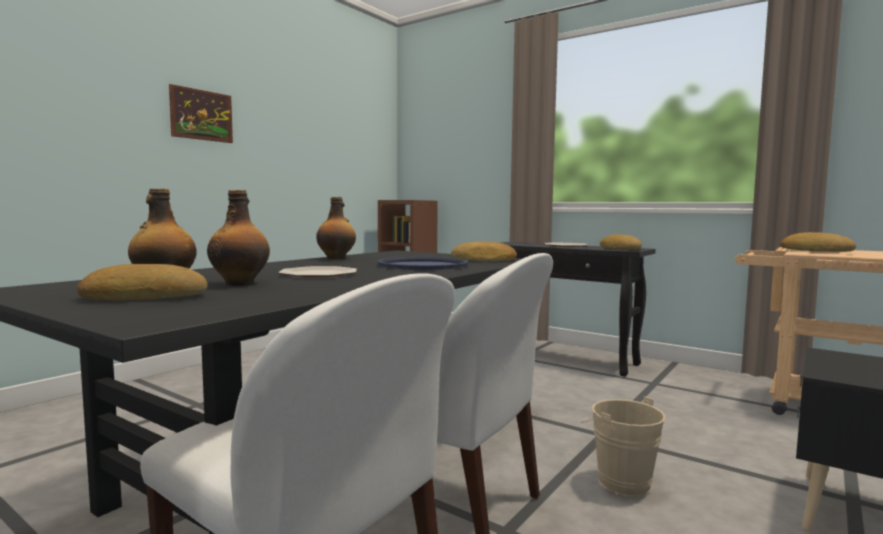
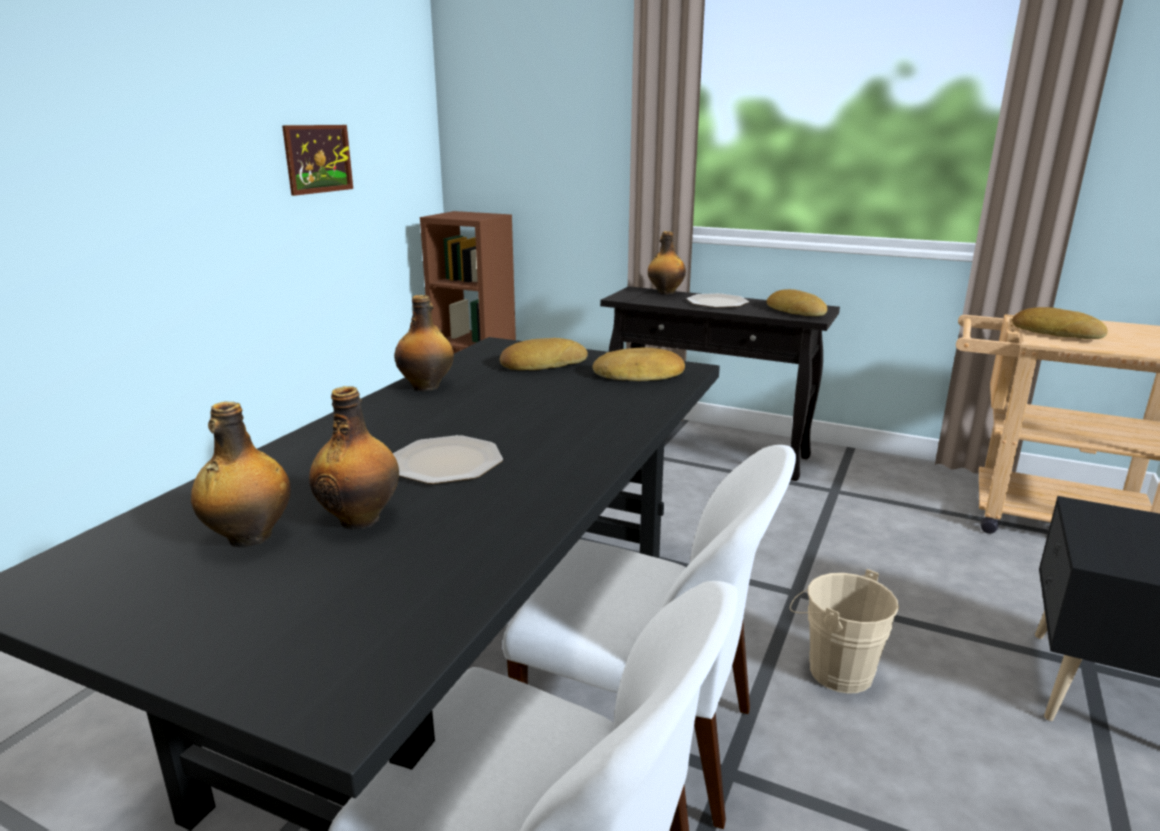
camera: 10 degrees left, 15 degrees up
(144, 296) = (257, 593): bread -> bread (542, 363)
(201, 115) = (137, 120): picture -> picture (318, 159)
(422, 265) = (569, 406): blue tray -> none
(532, 243) = (665, 292): none -> bottle

